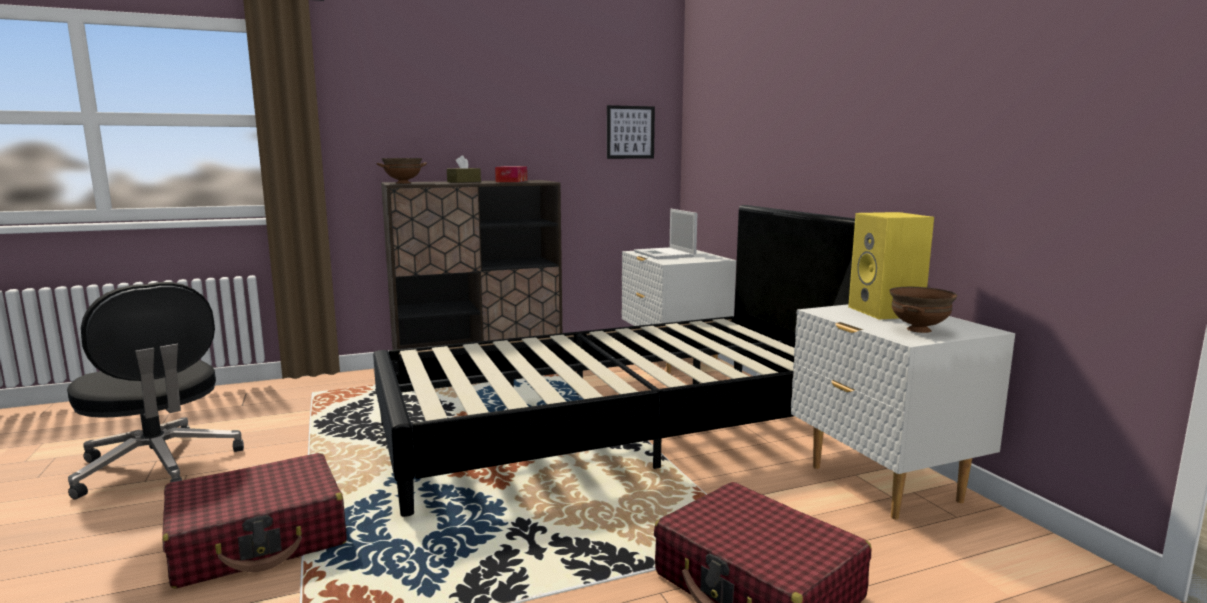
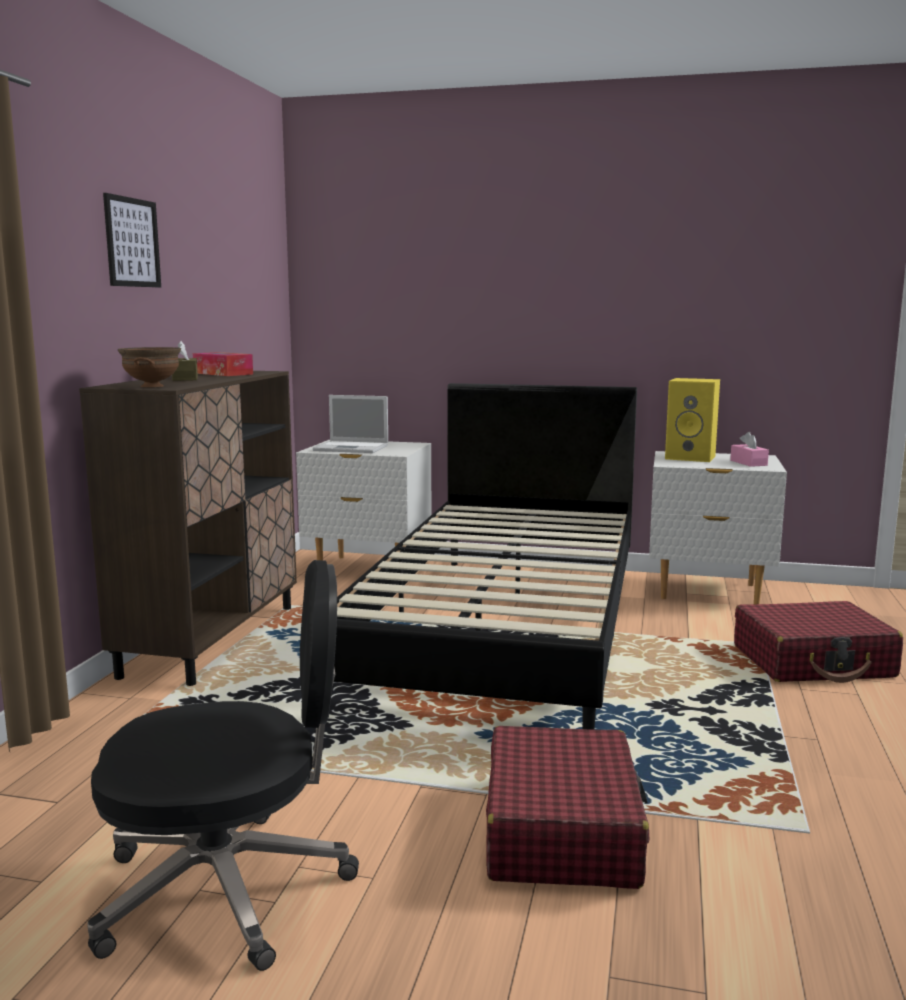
camera: 55 degrees left, 0 degrees up
(630, 132) = (262, 303): picture -> picture (132, 242)
(919, 330) = (748, 463): brown bowl -> pink tissue box

